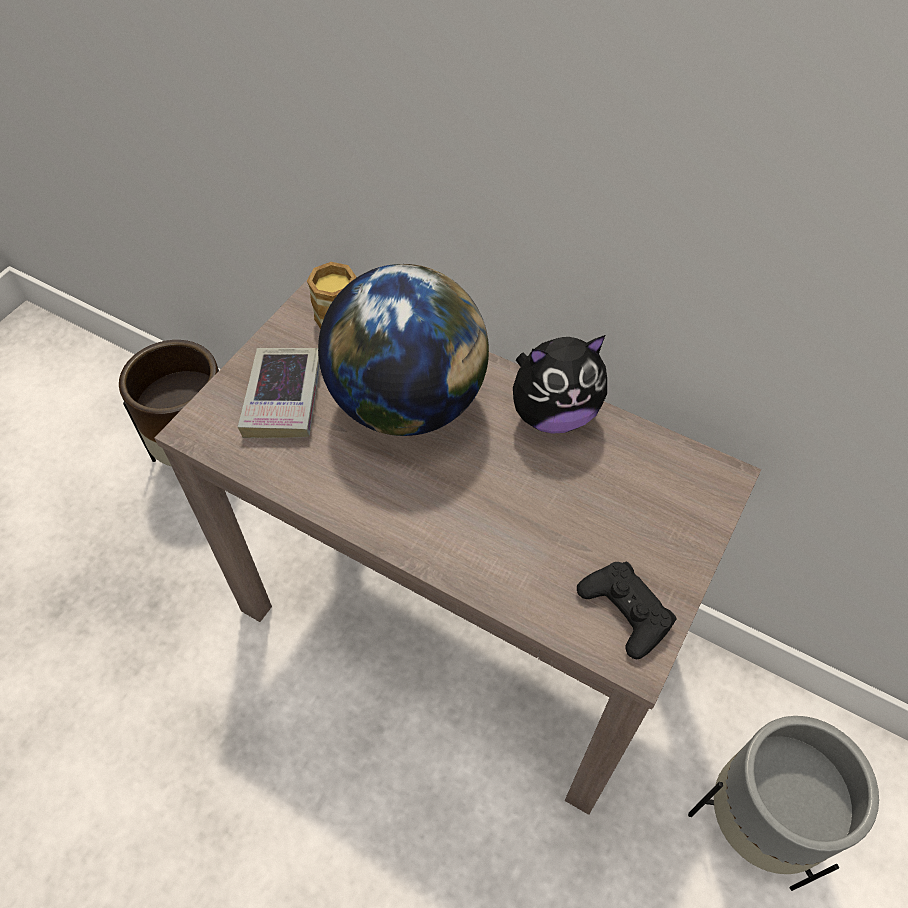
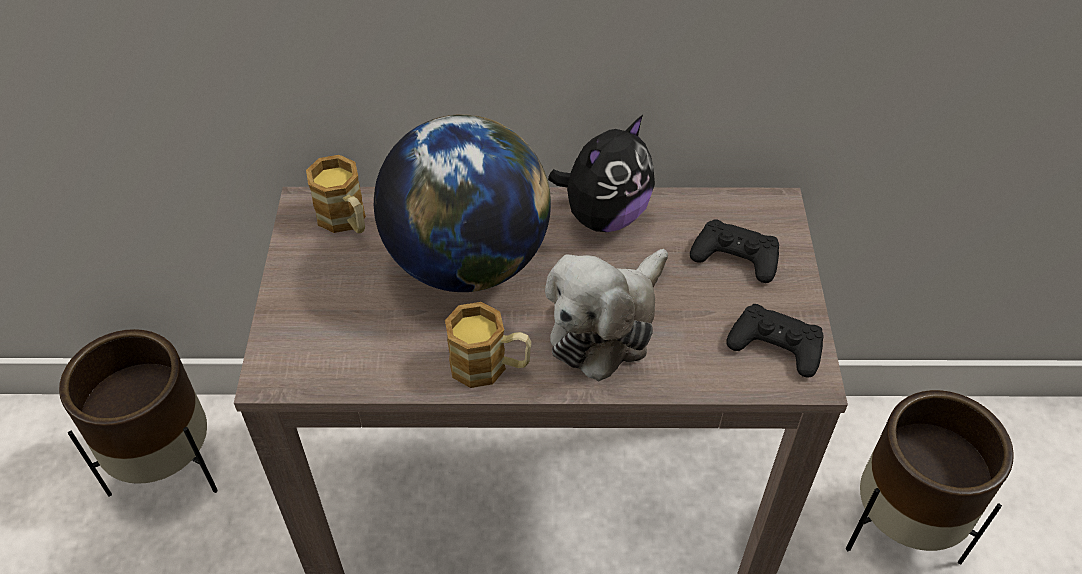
camera: 30 degrees left, 5 degrees down
(284, 398) = (342, 308): book -> none
(362, 504) = (490, 366): none -> mug
(484, 515) = (606, 325): none -> plush toy
(648, 508) = (735, 257): none -> black game controller
(754, 825) = (901, 528): grey planter -> brown planter

